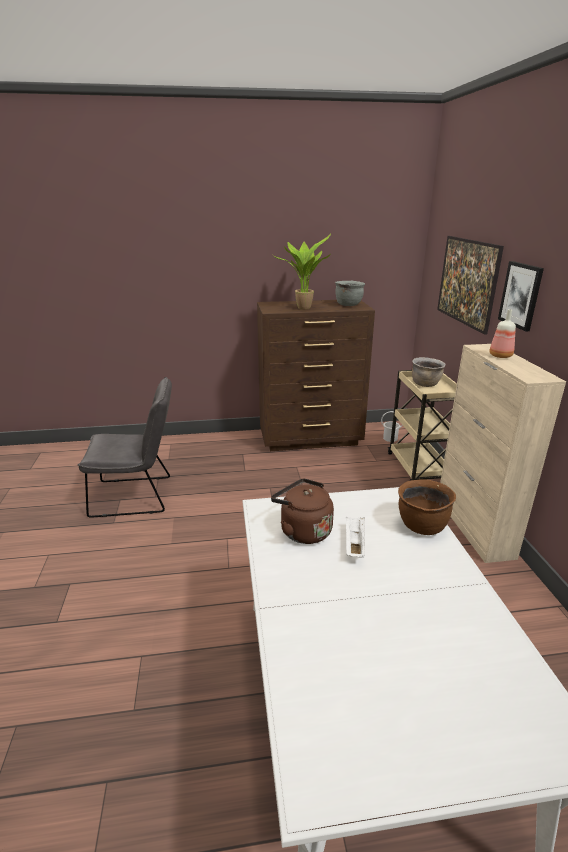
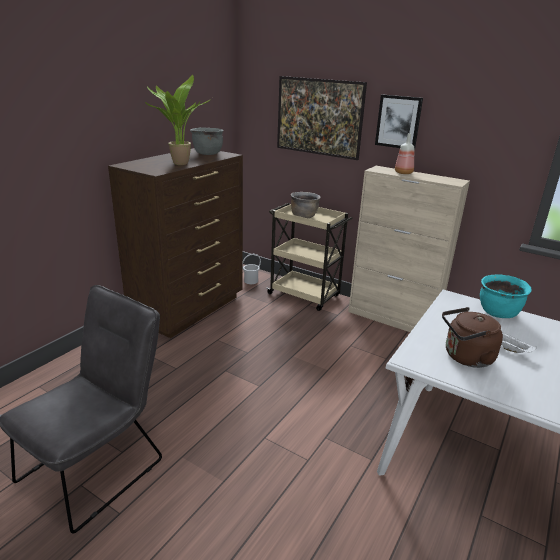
camera: 50 degrees left, 0 degrees up
(421, 526) = (498, 313): brown cooking pot -> turquoise cooking pot

